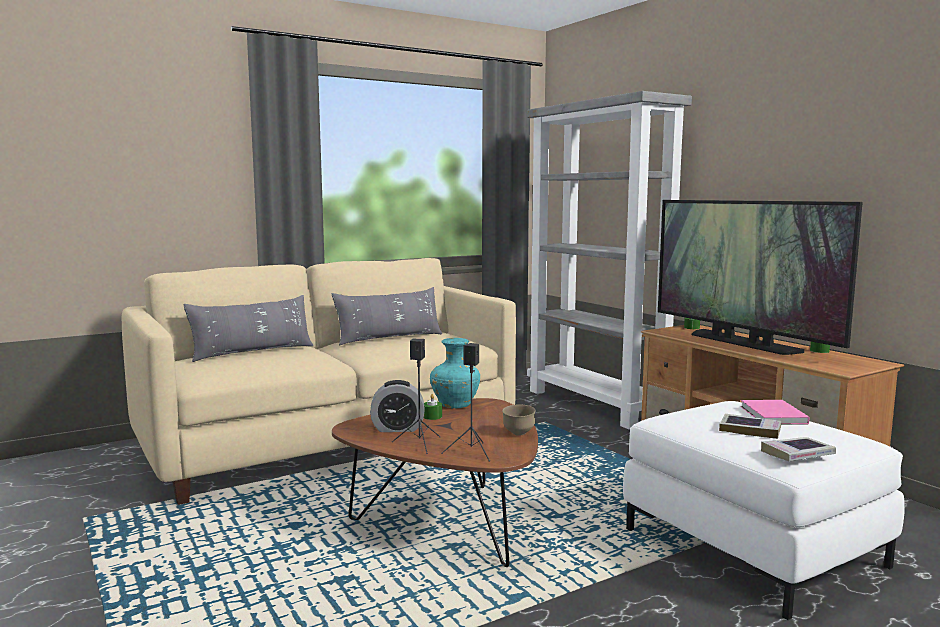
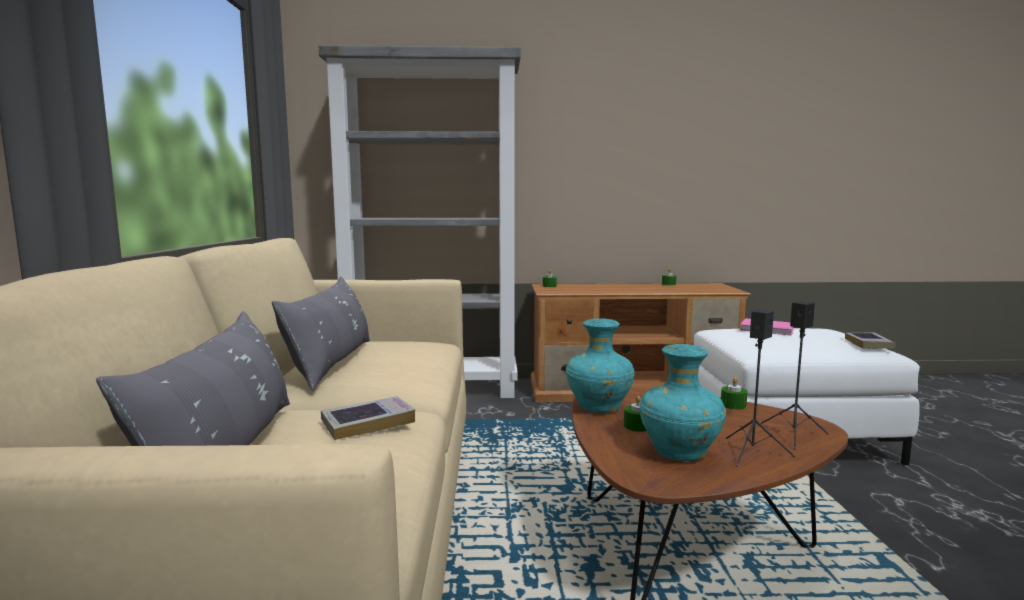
camera: 60 degrees left, 0 degrees up
(397, 428) = (678, 453): alarm clock -> turquoise vase
(518, 434) = (733, 405): brown bowl -> green candle
(742, 343) = (623, 288): television -> none
(750, 430) = (806, 340): book -> book (368, 423)

